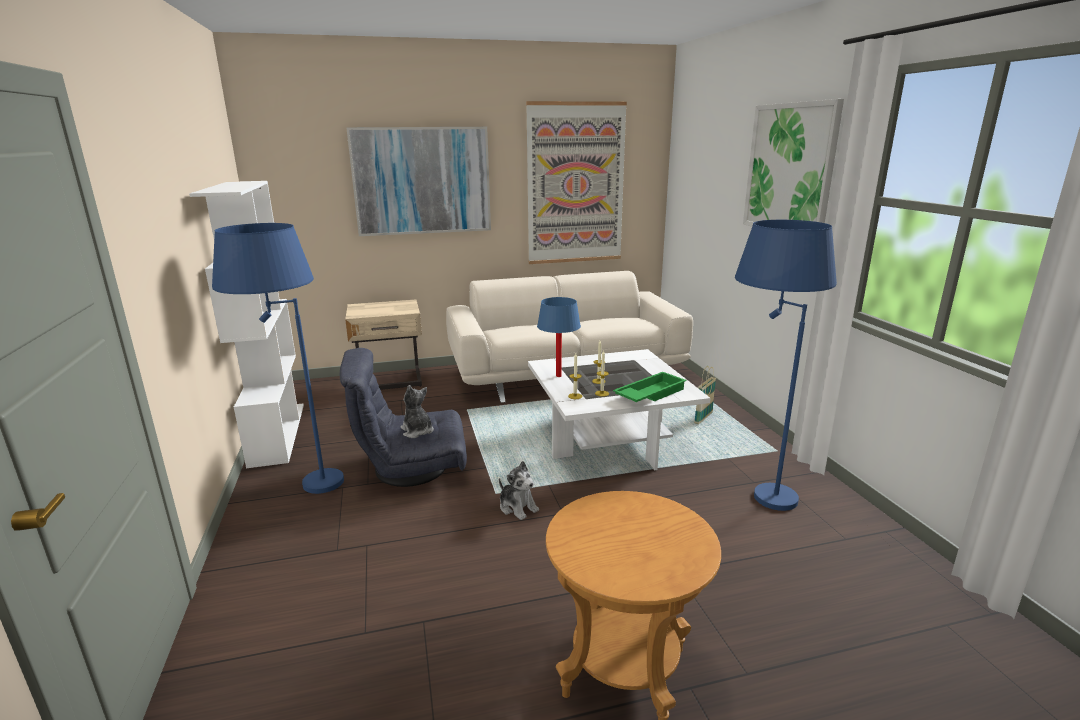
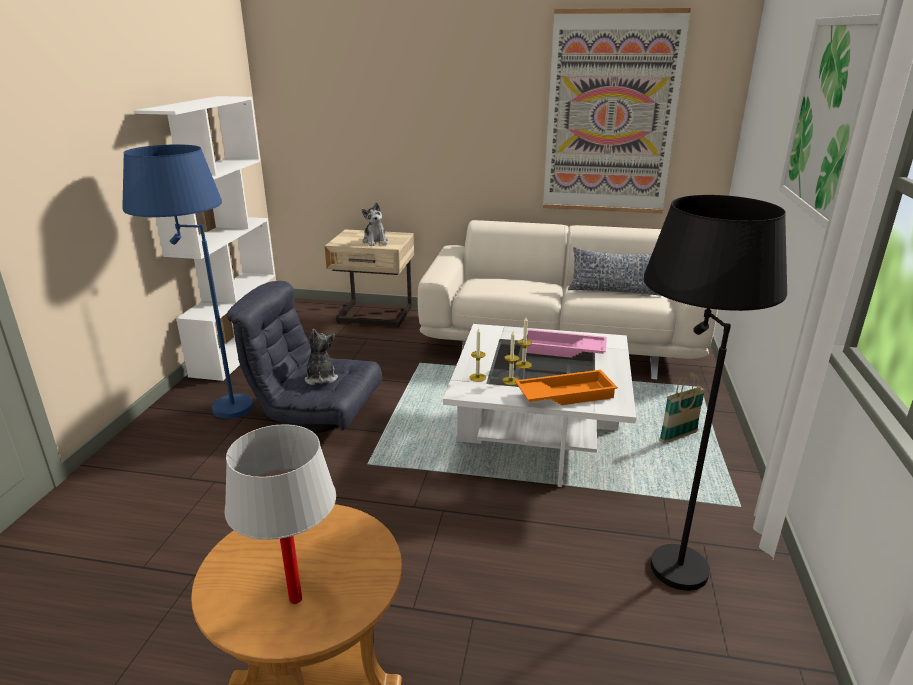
camera: 25 degrees right, 5 degrees up
(422, 181) = (427, 102): picture -> none
(517, 507) = (375, 485): plush toy -> plush toy (375, 241)
(558, 376) = (486, 348): blue table lamp -> none
(610, 321) = (615, 290): none -> pillow
(615, 366) = (562, 350): none -> pink tray
(649, 394) = (565, 394): green tray -> orange tray
(653, 555) = (295, 598): none -> white table lamp
(755, 488) = (664, 547): blue floor lamp -> black floor lamp

